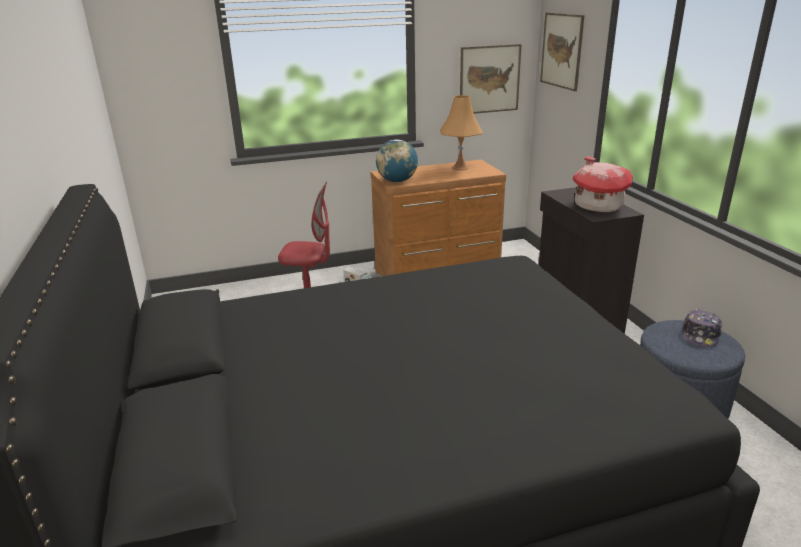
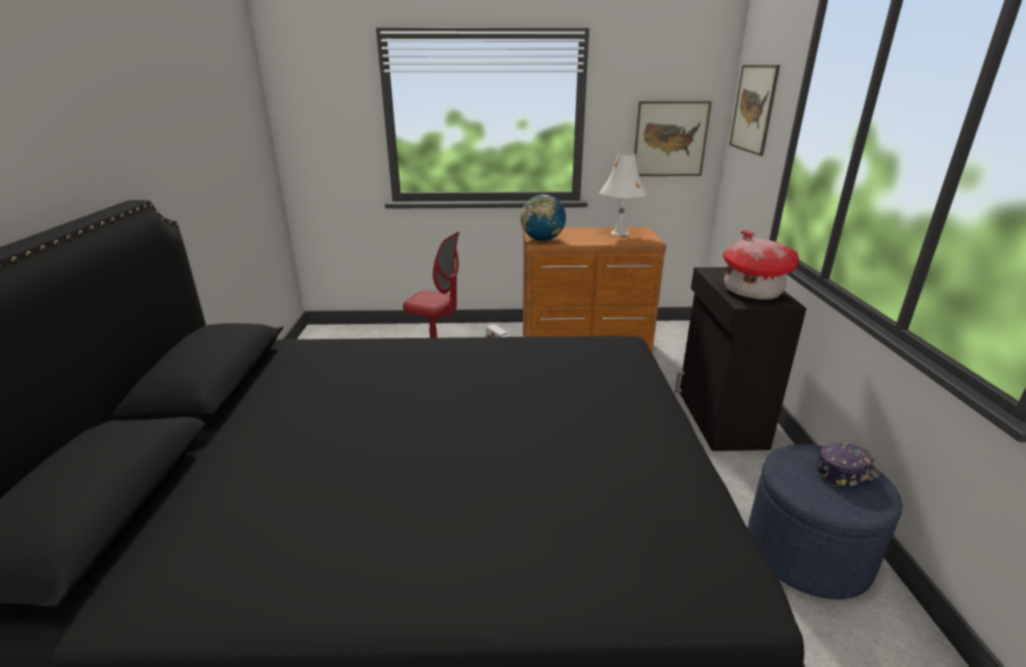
camera: 15 degrees right, 0 degrees up
(460, 168) = (619, 233): orange table lamp -> white table lamp
(700, 335) = (845, 472): cap -> cap turned 150 degrees counterclockwise

